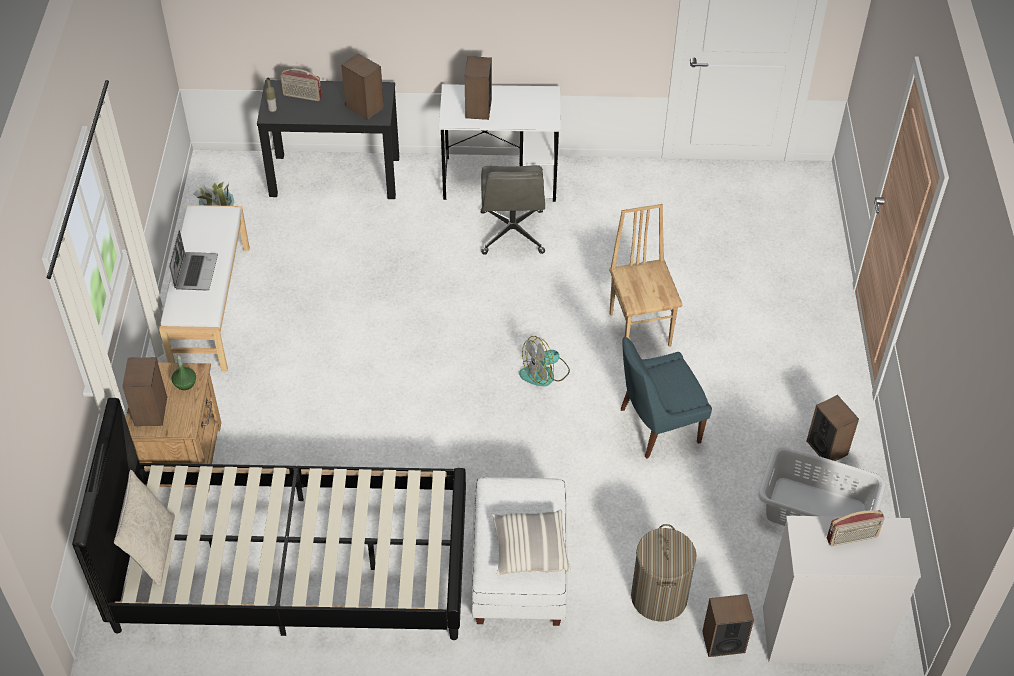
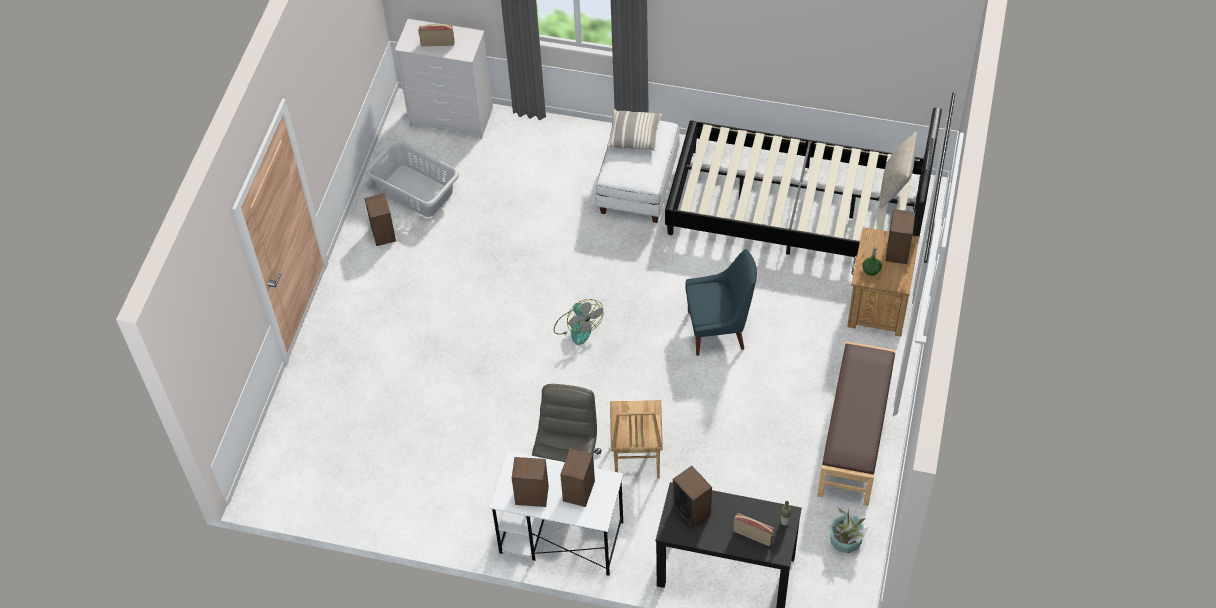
camera: 165 degrees left, 5 degrees up
(195, 272) = (864, 395): laptop -> none
(210, 306) = (855, 437): white bench -> brown bench
(544, 373) = (577, 327): fan -> fan turned 75 degrees clockwise
(641, 329) = (485, 353): brown chair -> brown chair (635, 457)
(656, 426) = (504, 269): blue chair -> blue chair (718, 330)
(659, 597) = (548, 154): laundry basket -> none
(723, 641) = (516, 123): speaker -> speaker (532, 495)

